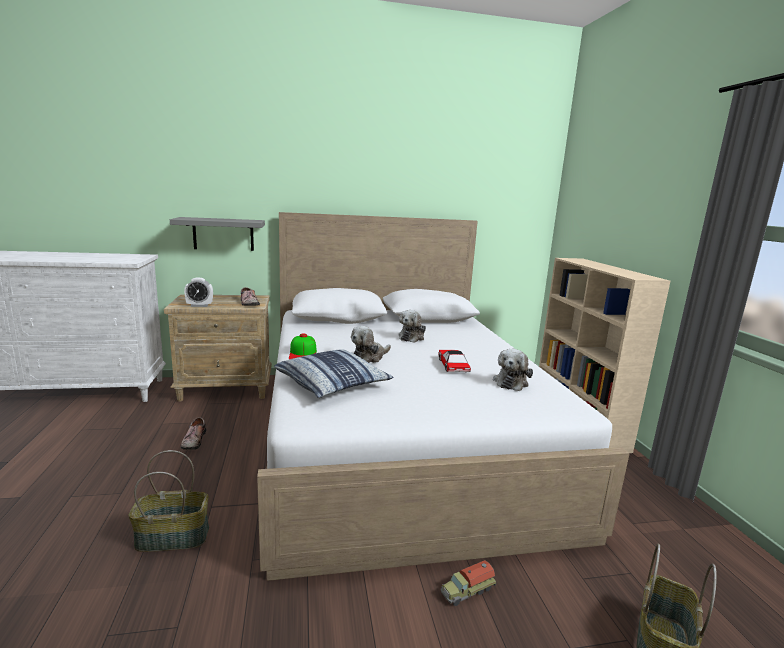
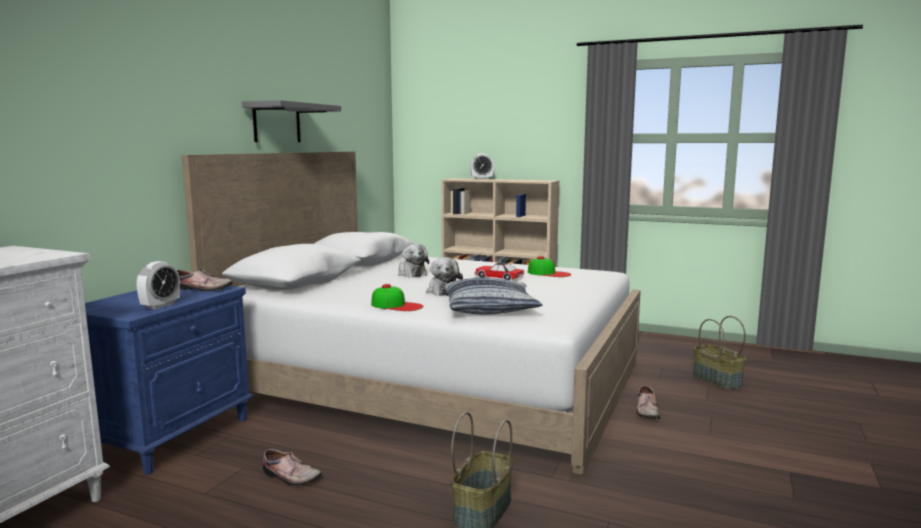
camera: 55 degrees left, 5 degrees down
(223, 234) = (107, 196): grey shelf -> grey shelf (277, 123)
(226, 389) = (172, 436): beige nightstand -> blue nightstand
(467, 590) = (646, 410): toy truck -> shoe
(511, 382) = (549, 273): plush toy -> cap
(595, 263) = (481, 179): none -> alarm clock

